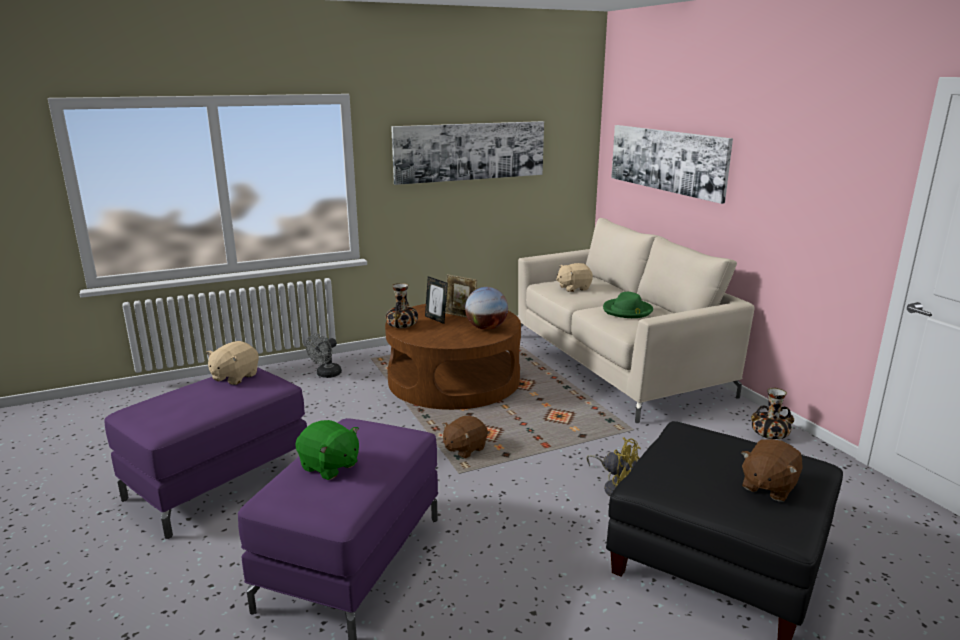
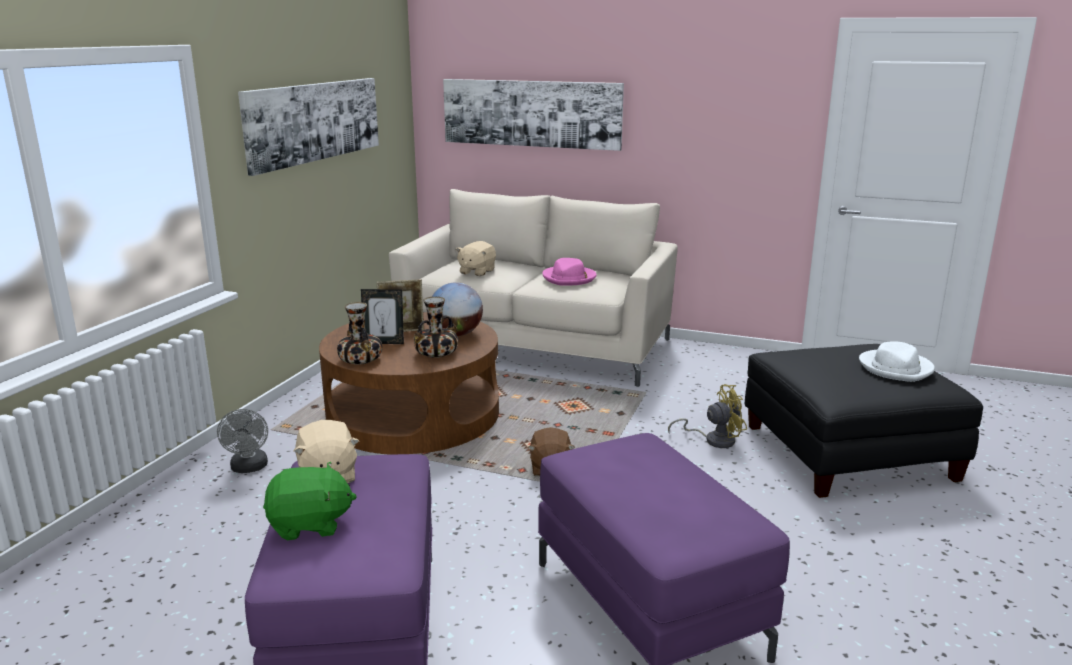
camera: 45 degrees left, 0 degrees up
(329, 466) = (652, 495): green plush toy -> green plush toy (310, 525)
(627, 311) = (569, 278): green hat -> pink hat
(768, 486) = (896, 368): brown plush toy -> white hat
(769, 434) = (731, 358): vase -> vase (436, 353)

